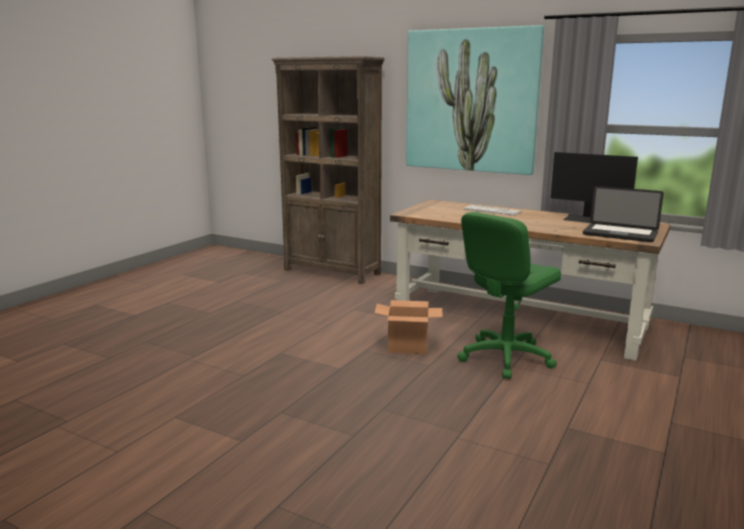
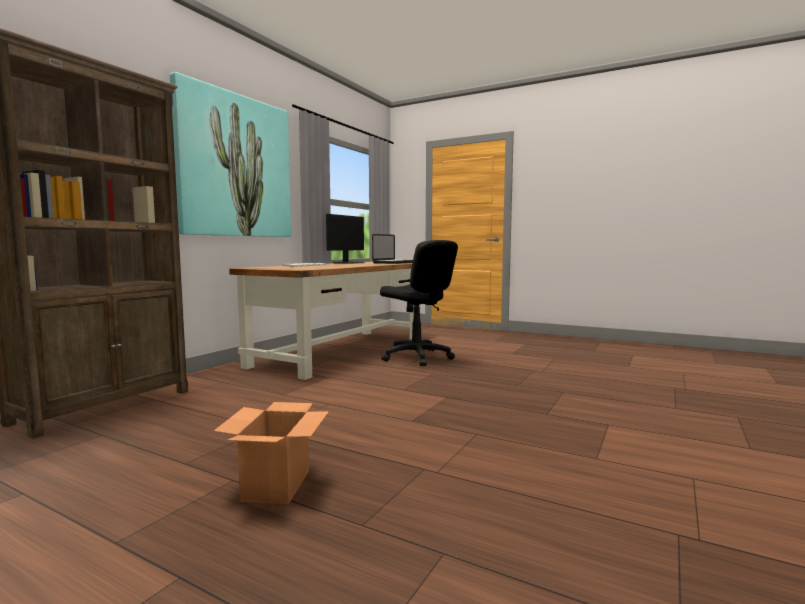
camera: 90 degrees left, 10 degrees down
(408, 347) = (396, 377): cardboard box -> cardboard box (276, 485)
(505, 357) = (416, 357): green office chair -> black office chair

